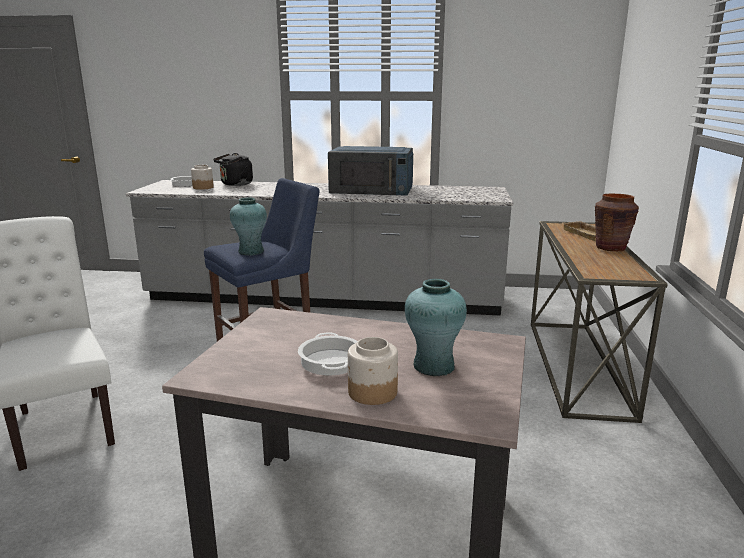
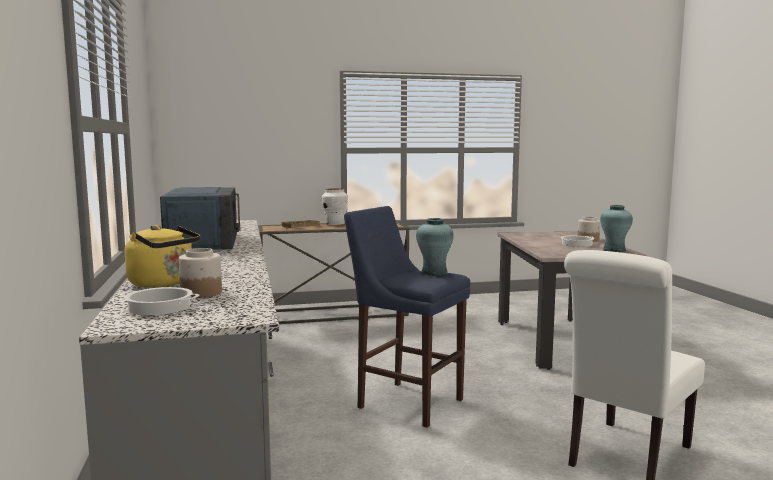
camera: 110 degrees left, 10 degrees down
(235, 184) = (163, 283): black kettle -> yellow kettle
(433, 366) = (551, 237): turquoise vase -> turquoise vase (614, 250)
(610, 248) = (335, 224): brown vase -> white vase

